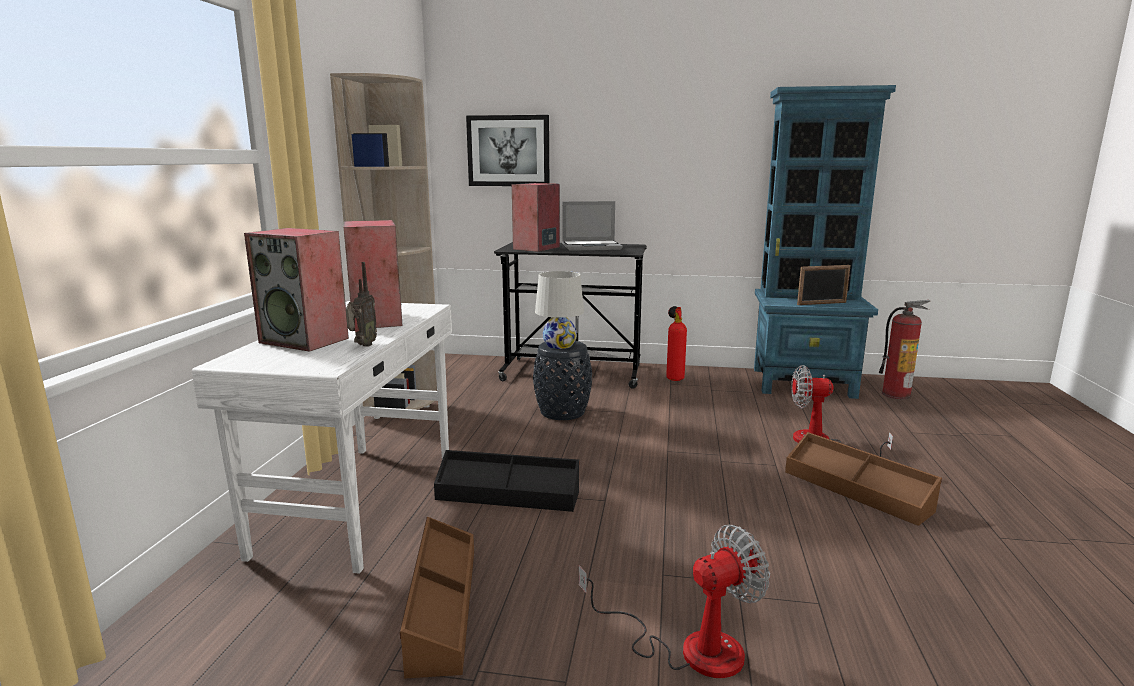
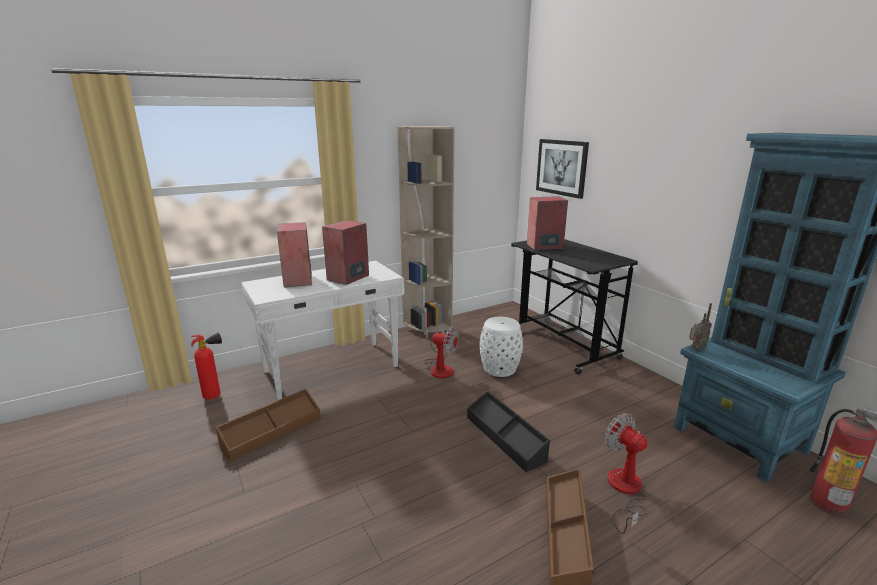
camera: 50 degrees right, 5 degrees up
(362, 346) = (303, 291): radio -> radio (695, 349)
(508, 495) = (382, 400): black storage box -> black storage box (505, 438)
(559, 345) = (499, 322): white table lamp -> none
(562, 412) = (499, 369): black stool -> white stool
(592, 247) = (584, 254): laptop -> none
(674, 378) = (625, 381): fire extinguisher -> fire extinguisher (216, 395)
(689, 648) = (296, 522): fan -> fan (439, 368)
(822, 303) = (748, 368): picture frame -> none

